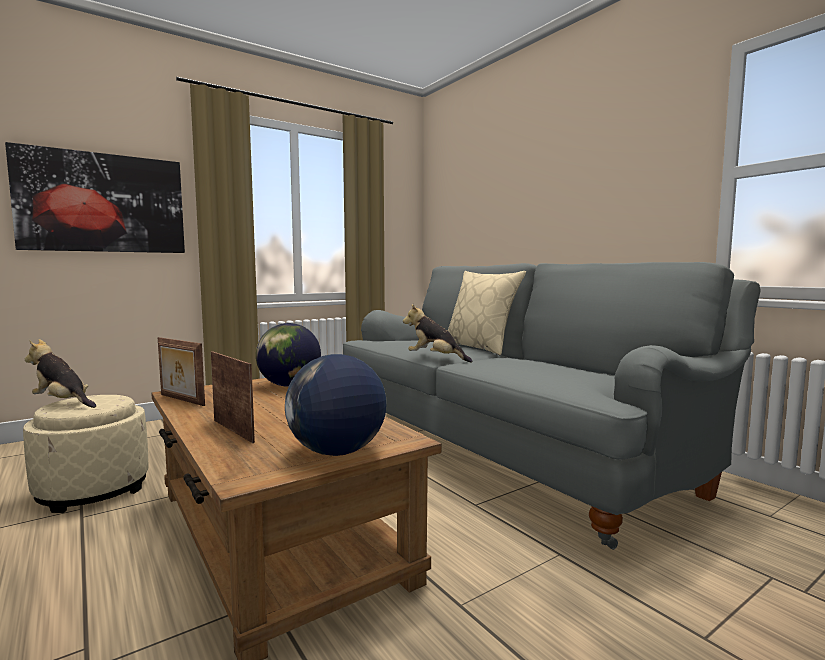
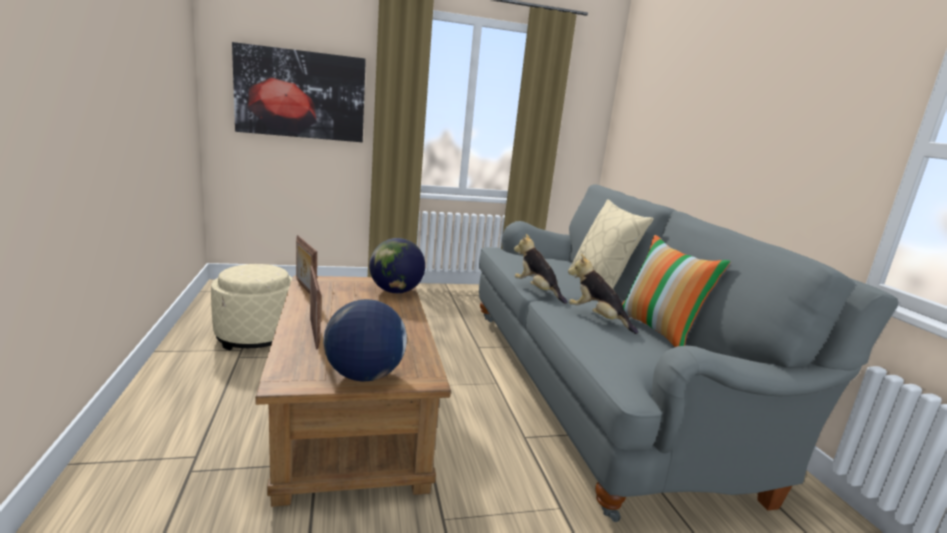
camera: 20 degrees right, 10 degrees up
(63, 403) = (240, 268): plush toy -> plush toy (597, 319)
(567, 365) = (658, 330): none -> pillow

